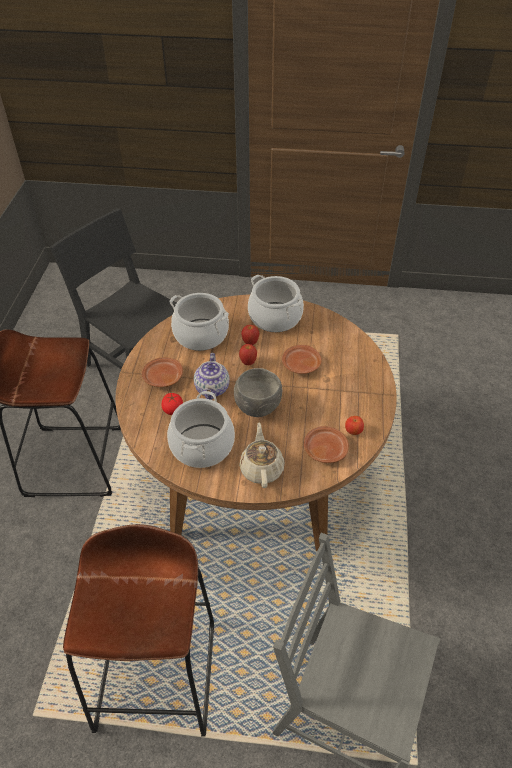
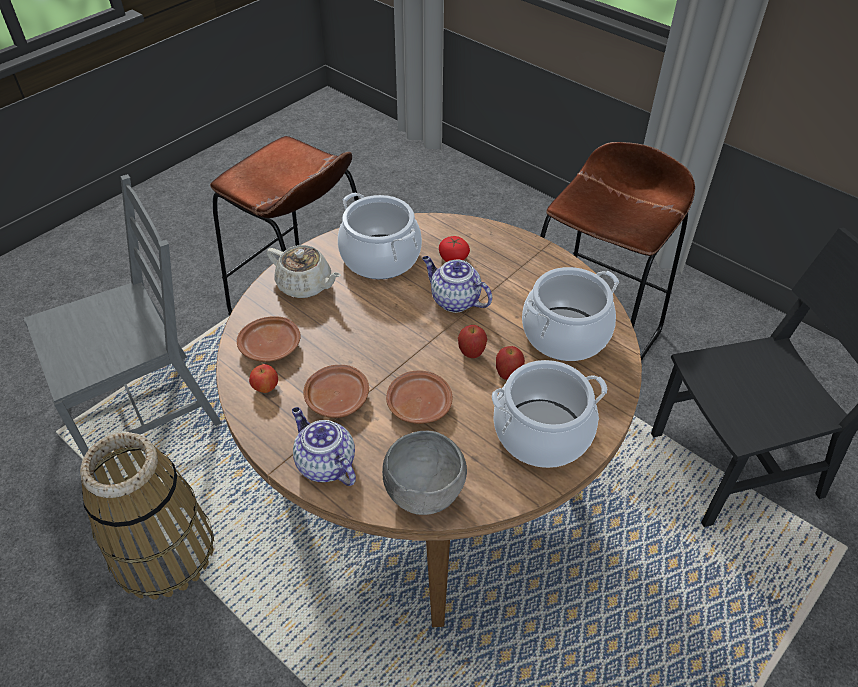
camera: 125 degrees right, 0 degrees up
(162, 378) = (511, 269): brown plate -> brown plate (337, 398)
(257, 407) = (389, 324): grey bowl -> grey bowl (425, 493)
(369, 378) = (324, 464): none -> teapot
(414, 589) = (163, 551): none -> basket

